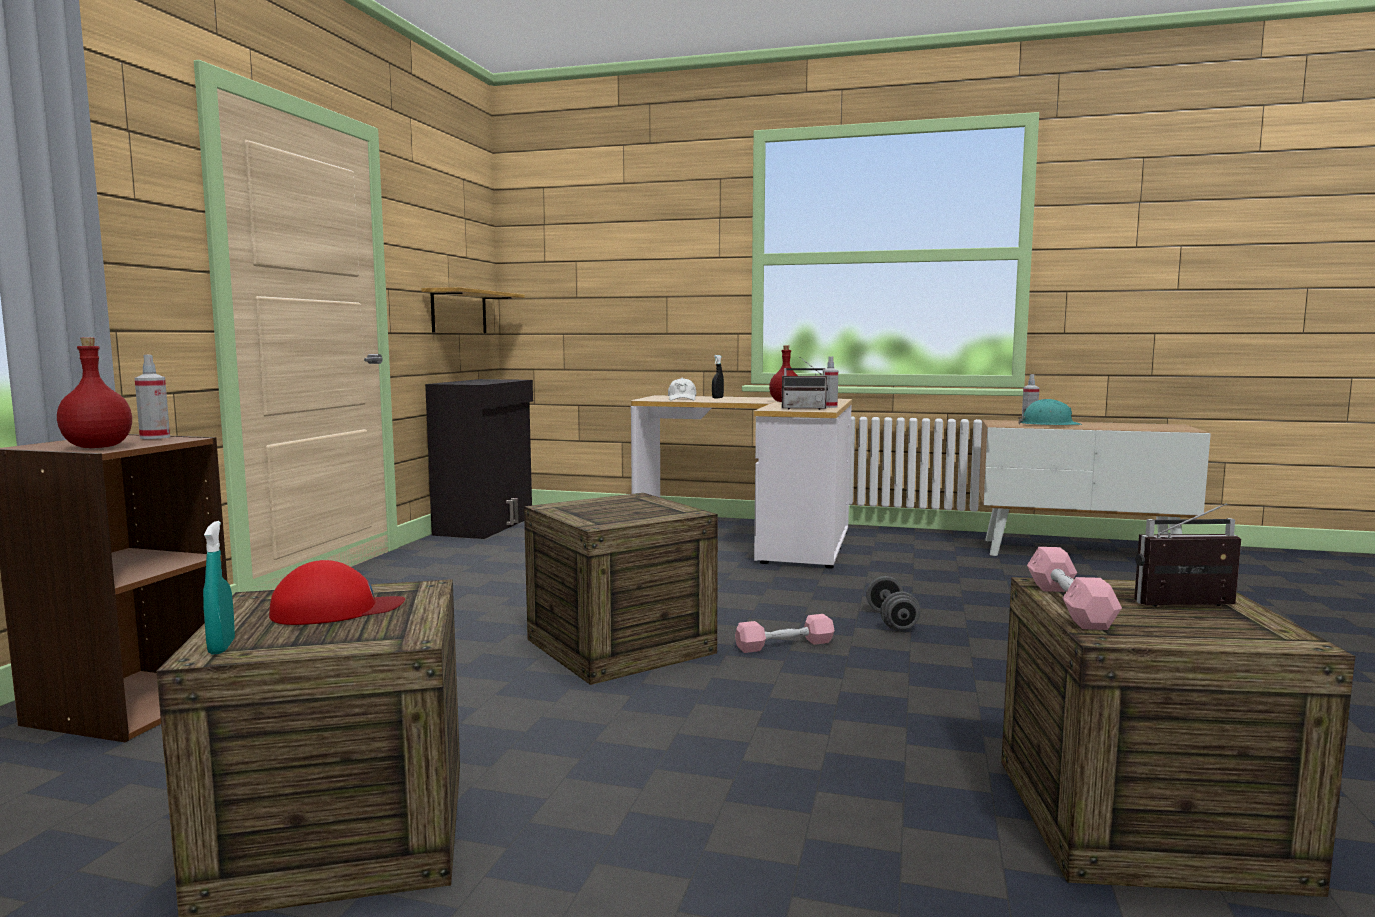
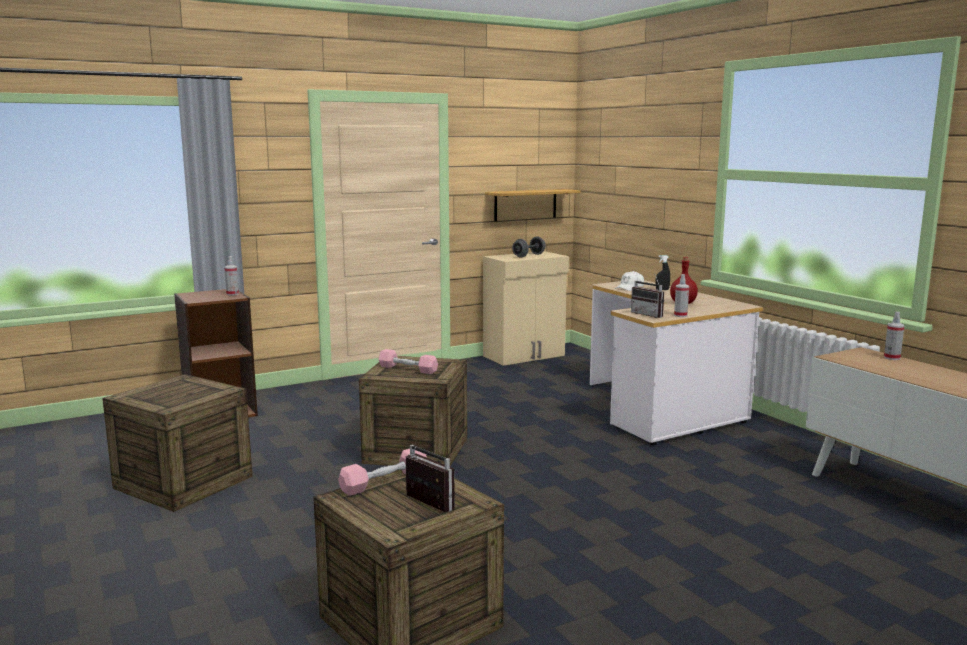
camera: 45 degrees right, 5 degrees up
(97, 447) = (197, 299): red bottle -> none
(221, 647) = (129, 395): turquoise spray bottle -> none
(336, 610) = (183, 391): red cap -> none
(486, 525) = (525, 356): black cabinet -> beige cabinet
(784, 645) = (489, 479): pink dumbbell -> pink dumbbell (407, 369)
(891, 620) = (587, 489): grey dumbbell -> grey dumbbell (529, 255)
(1049, 425) = (885, 366): turquoise hard hat -> none

